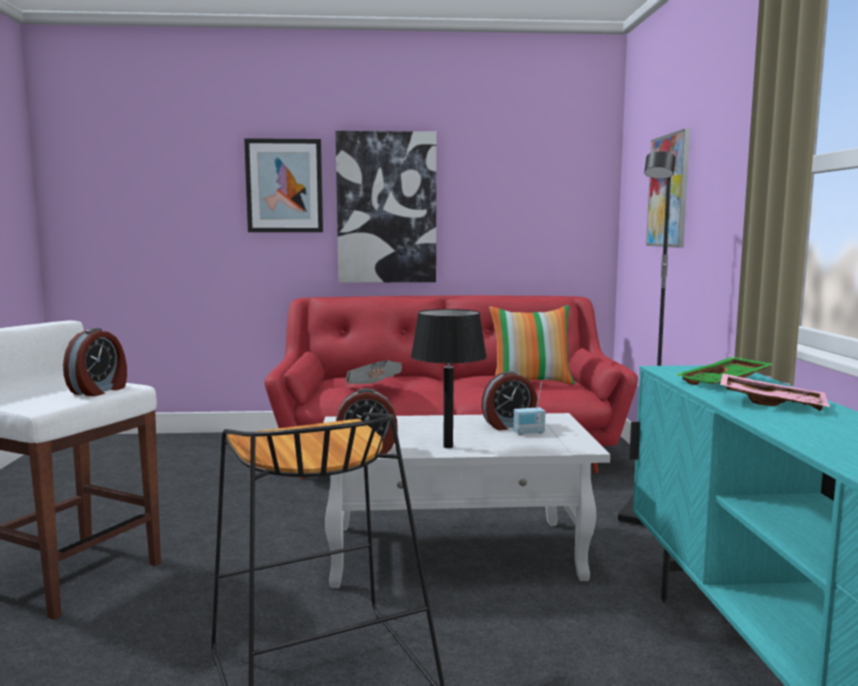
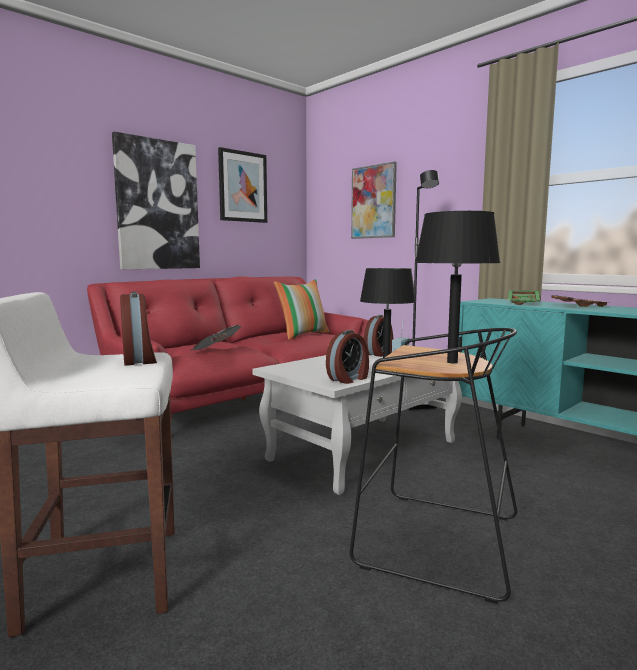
camera: 40 degrees left, 0 degrees up
(284, 186) = (64, 177): picture -> picture (242, 187)
(307, 450) = (452, 362): none -> black table lamp

